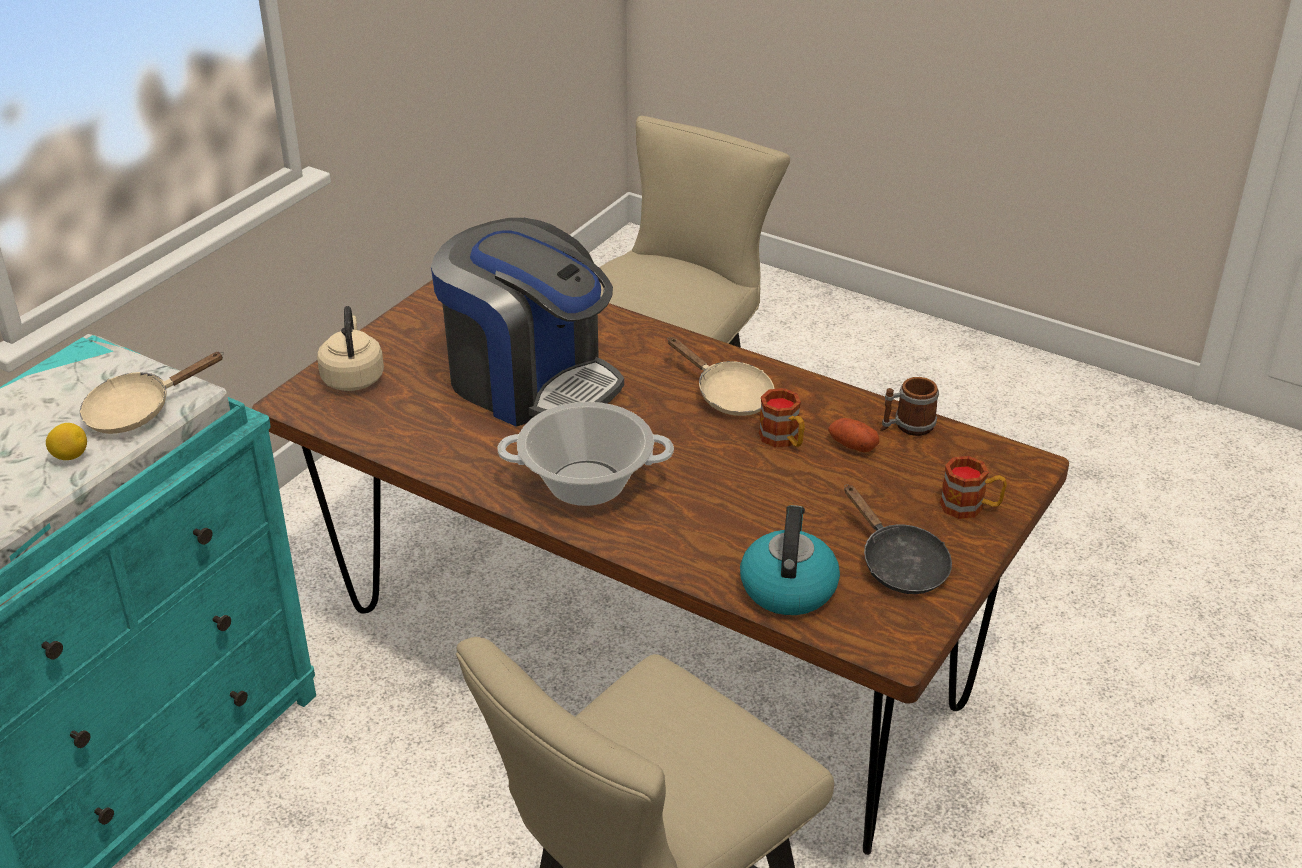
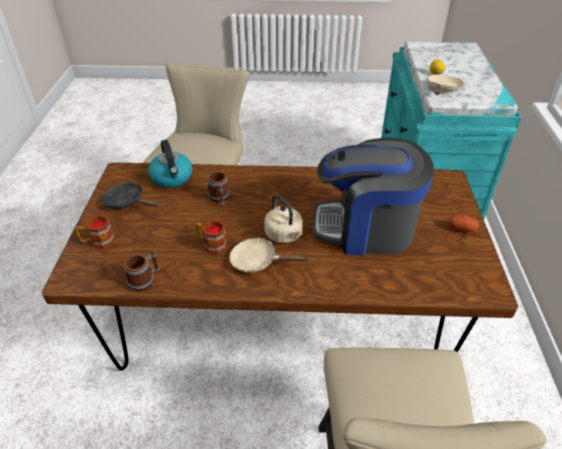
camera: 150 degrees right, 5 degrees up
(353, 377) = (446, 199): beige kettle -> beige kettle (285, 235)
(586, 483) = (287, 189): cooking pot -> none
(721, 508) = (219, 199): none -> mug
(852, 445) = (172, 255): potato -> potato (462, 229)

